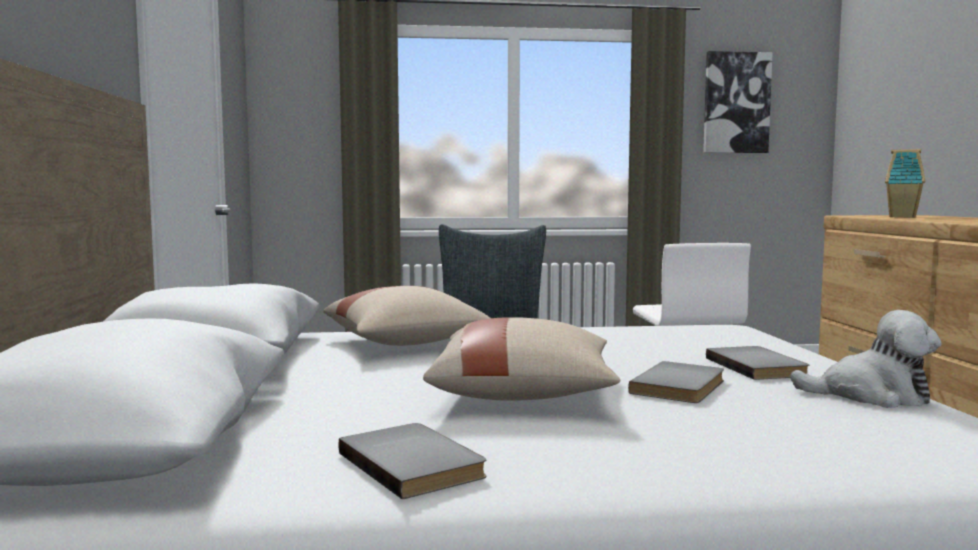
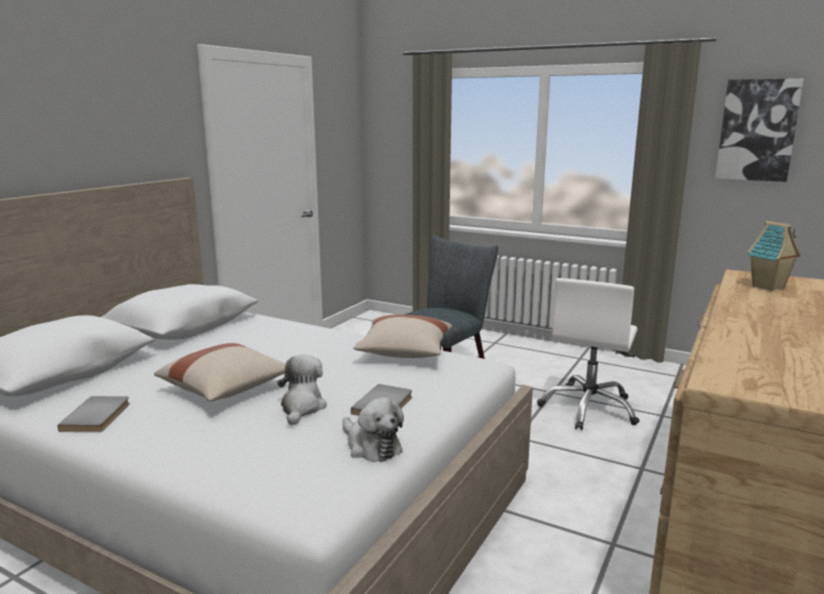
camera: 35 degrees right, 10 degrees up
(406, 343) = (271, 336): beige pillow -> beige pillow (404, 353)
(682, 387) = (302, 407): grey book -> plush toy

